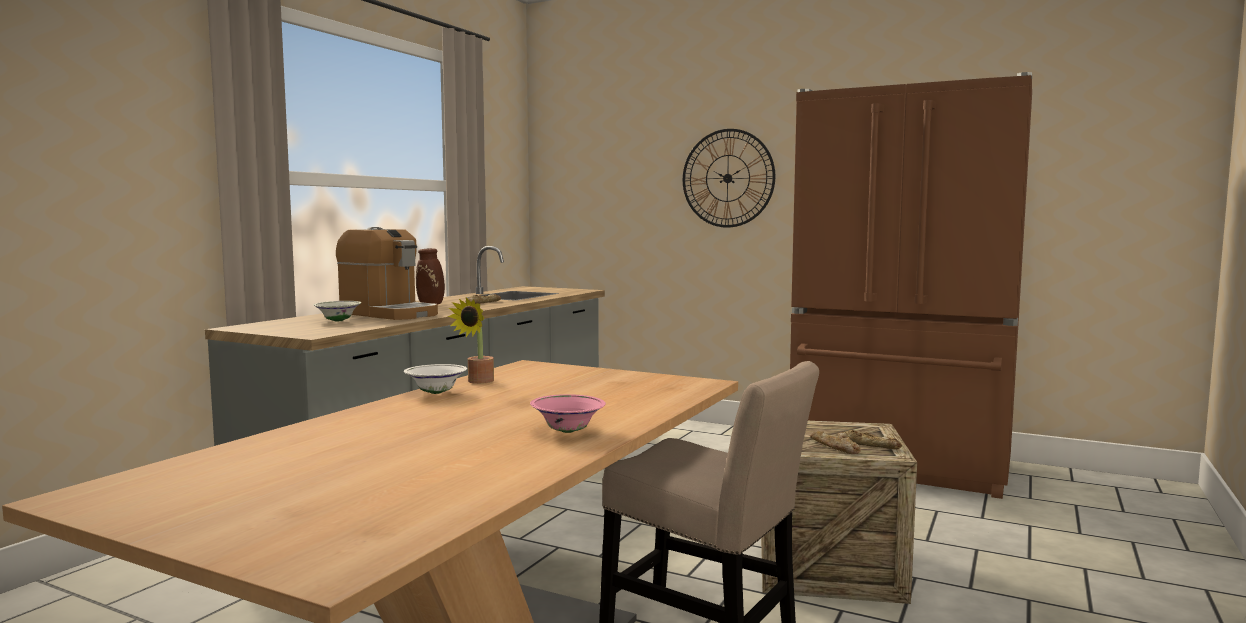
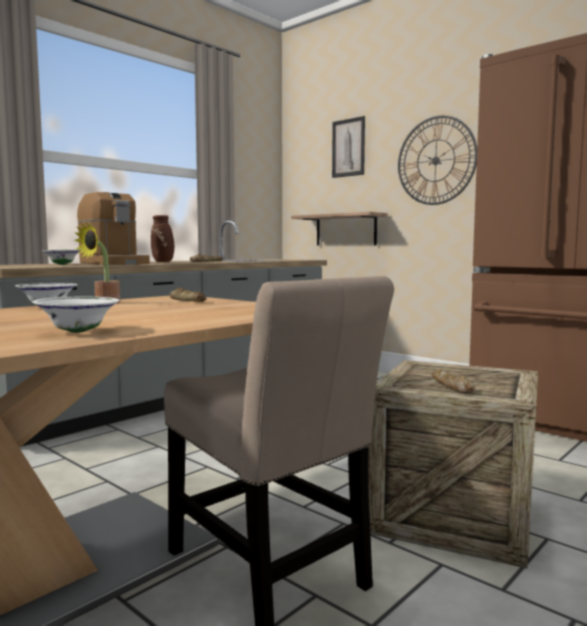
camera: 15 degrees right, 0 degrees up
(567, 431) = (78, 332): pink bowl -> white bowl
(617, 251) = (345, 230): none -> shelf
(619, 154) = (348, 147): none -> picture
(868, 445) = (492, 387): bread -> bread (188, 300)

